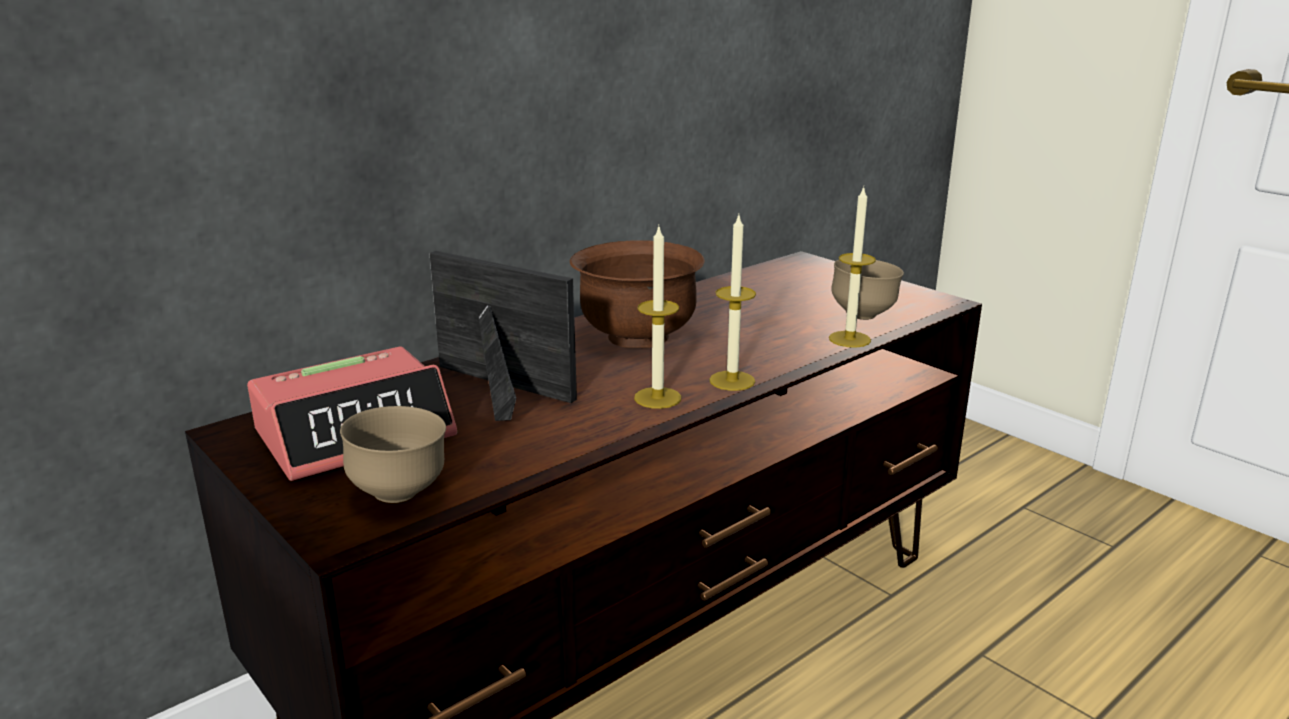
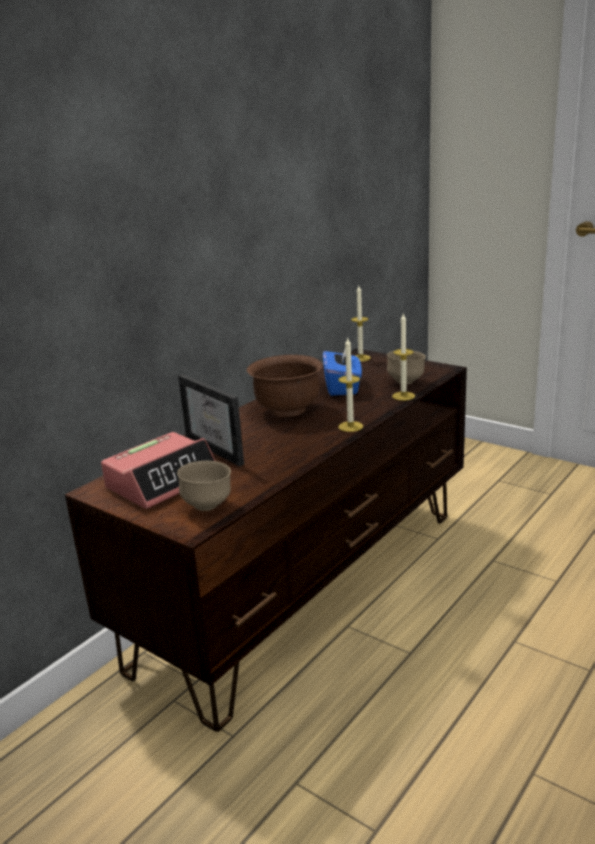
camera: 10 degrees left, 0 degrees up
(492, 388) = (223, 448): picture frame -> picture frame turned 150 degrees counterclockwise
(657, 398) = (315, 441): candle -> candle (360, 358)
(749, 310) = (342, 387): none -> blue tissue box

